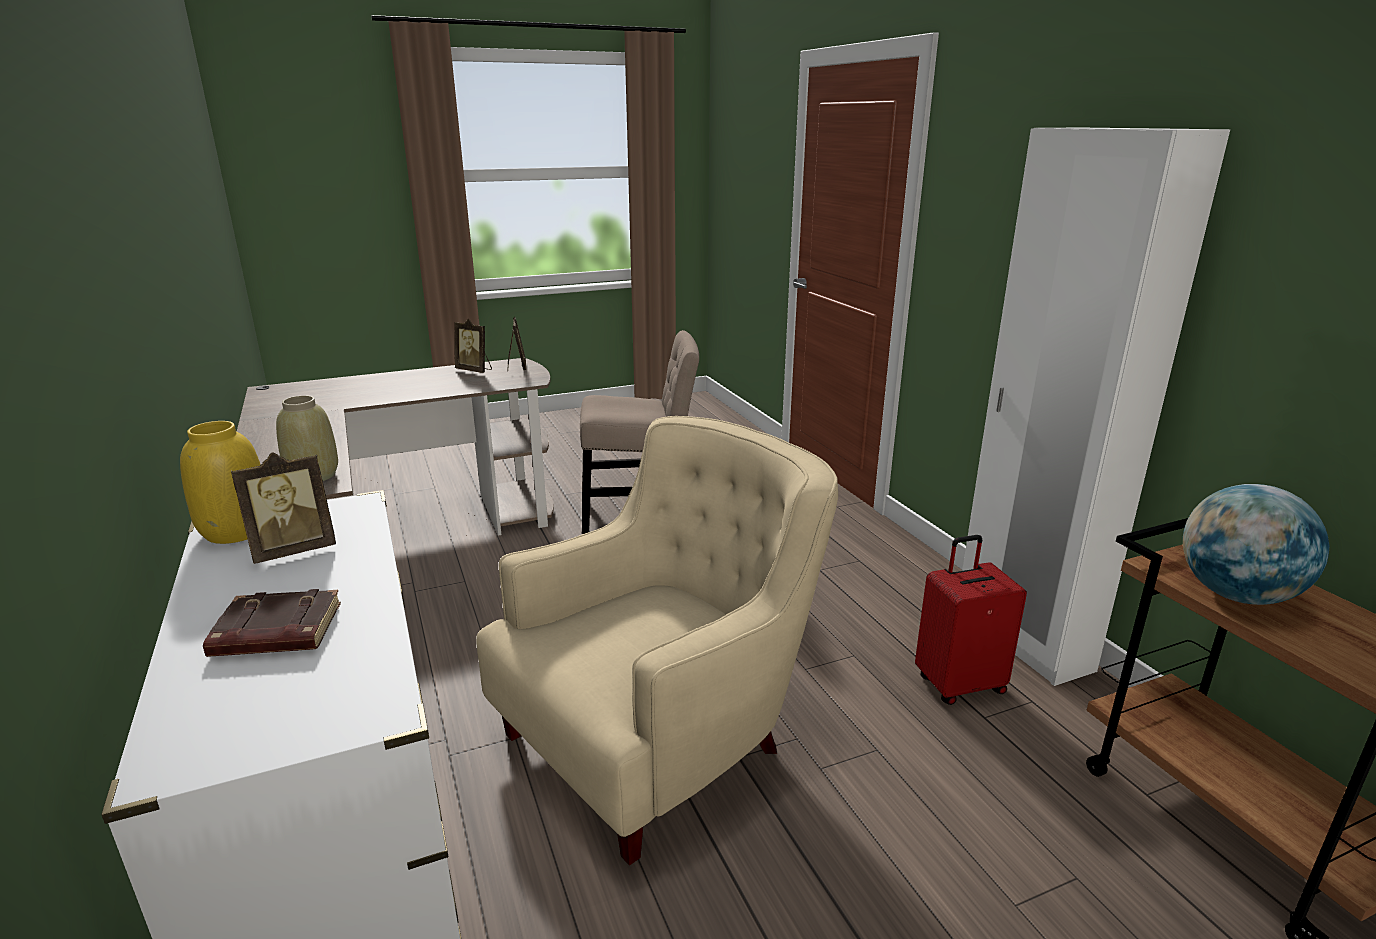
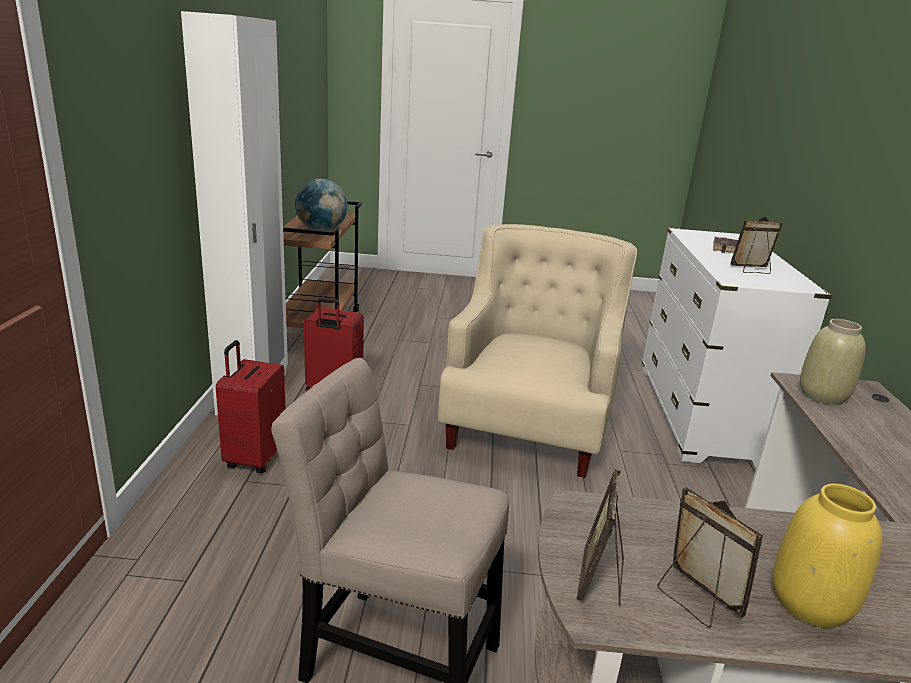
camera: 155 degrees left, 0 degrees up
(238, 530) = (793, 283): yellow vase -> yellow vase (809, 603)
(662, 735) = (528, 424): beige armchair -> beige armchair turned 120 degrees clockwise
(886, 577) = (254, 458): none -> red suitcase

